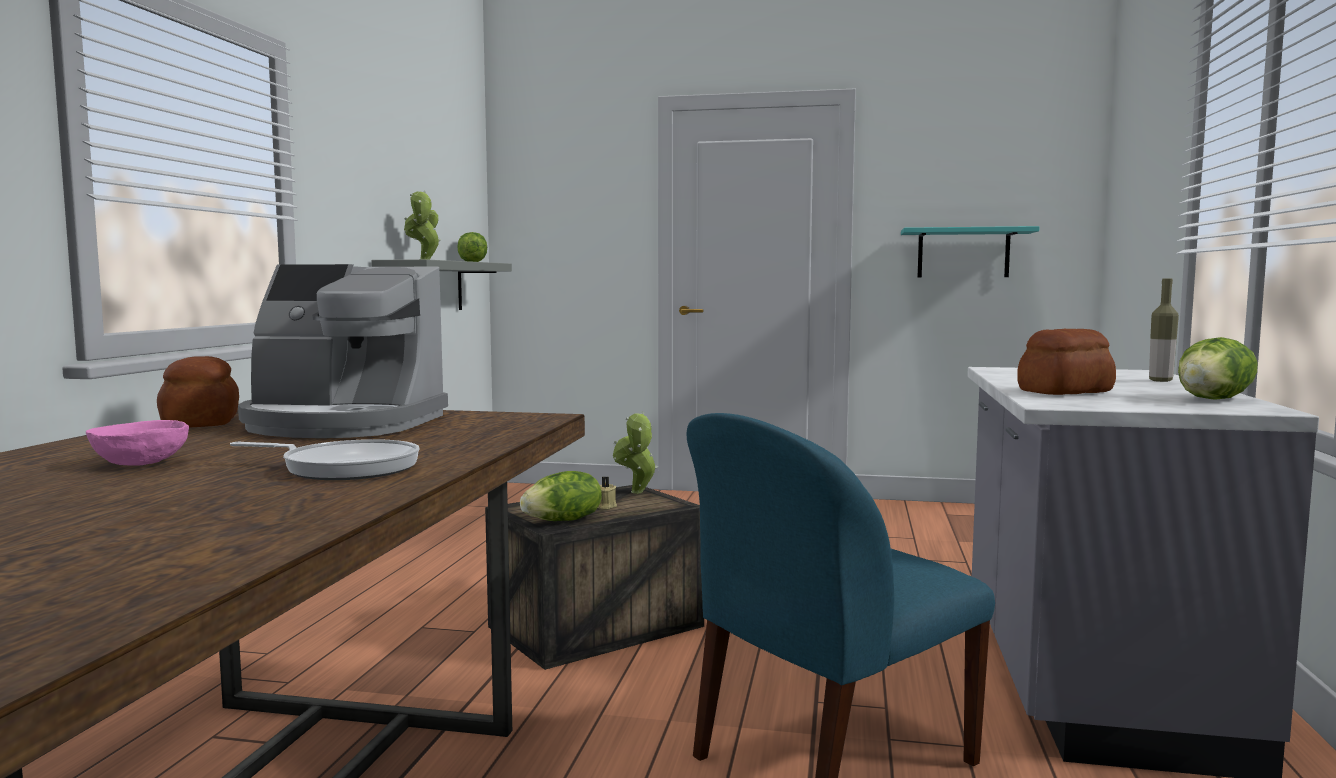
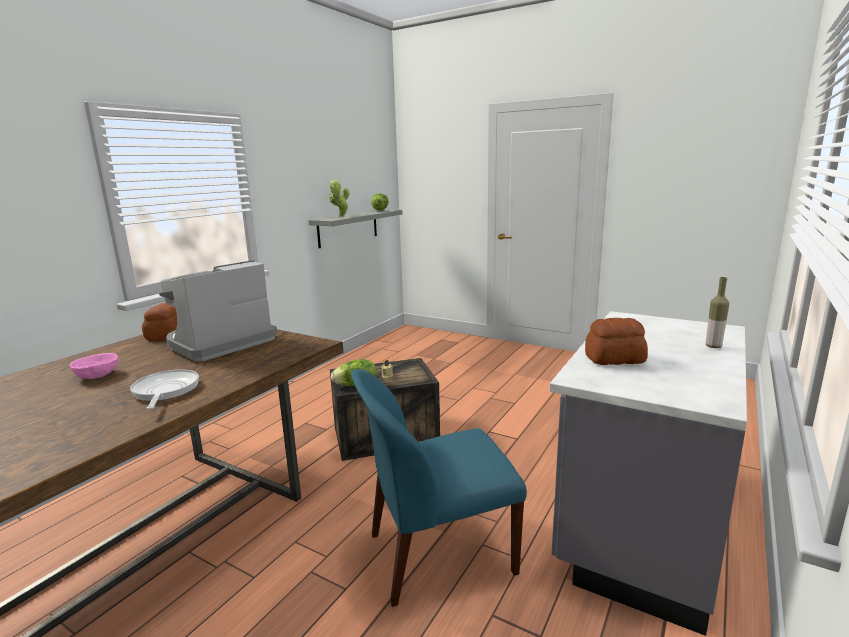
camera: 20 degrees right, 10 degrees up
(342, 424) = (220, 343): coffee machine -> coffee machine turned 105 degrees clockwise
(344, 468) = (165, 391): frying pan -> frying pan turned 135 degrees counterclockwise
(637, 493) = (413, 366): potted plant -> none
(963, 253) = (681, 205): turquoise shelf -> none
(1214, 399) = (705, 383): lettuce -> none

